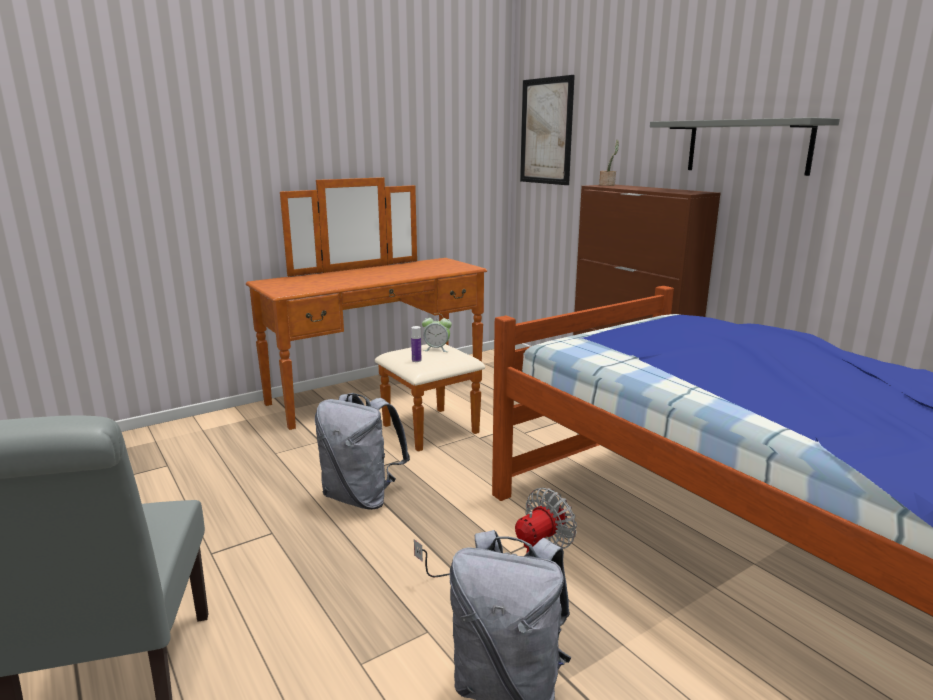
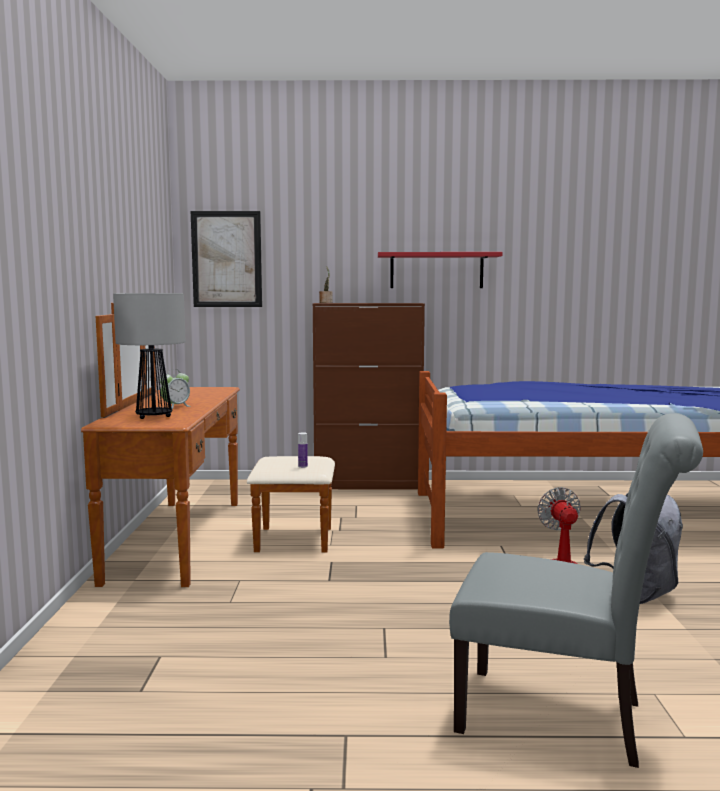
camera: 55 degrees left, 10 degrees down
(307, 283) = (153, 416): none -> table lamp
(362, 497) = (373, 585): grey backpack -> none
(437, 349) = (289, 458): alarm clock -> alarm clock (176, 407)
(747, 146) = (436, 270): grey shelf -> red shelf

